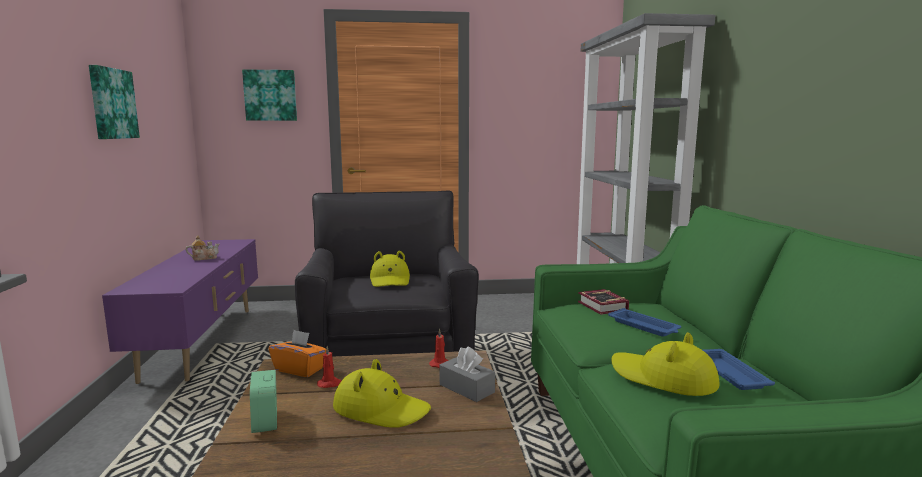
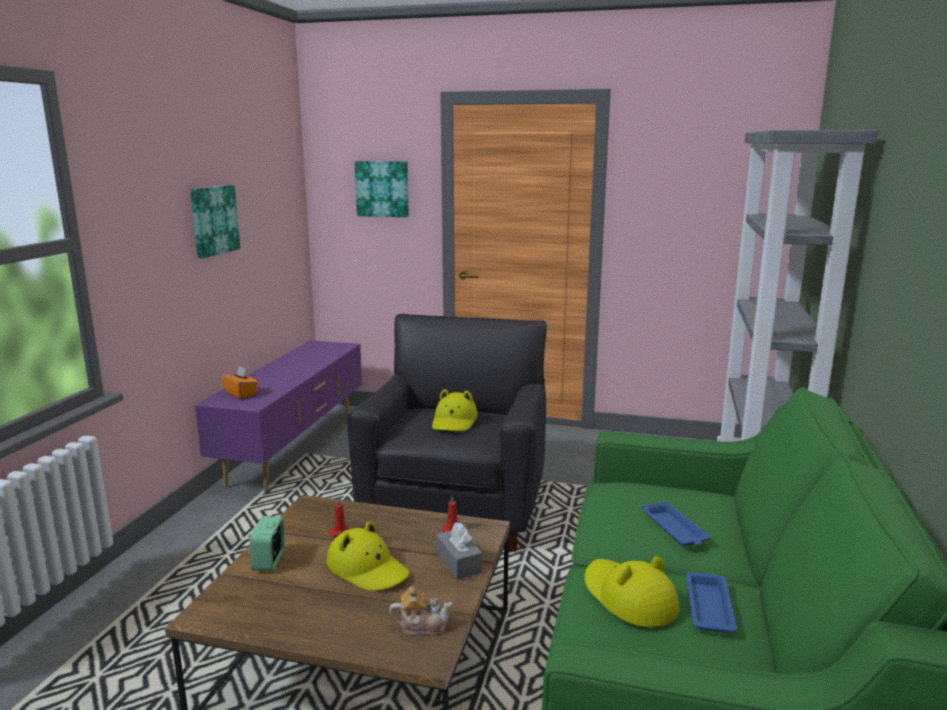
camera: 20 degrees right, 5 degrees up
(204, 258) = (299, 367): teapot -> teapot (421, 626)
(300, 369) = (325, 512): orange tissue box -> orange tissue box (241, 393)
(602, 307) = (652, 494): book -> none

